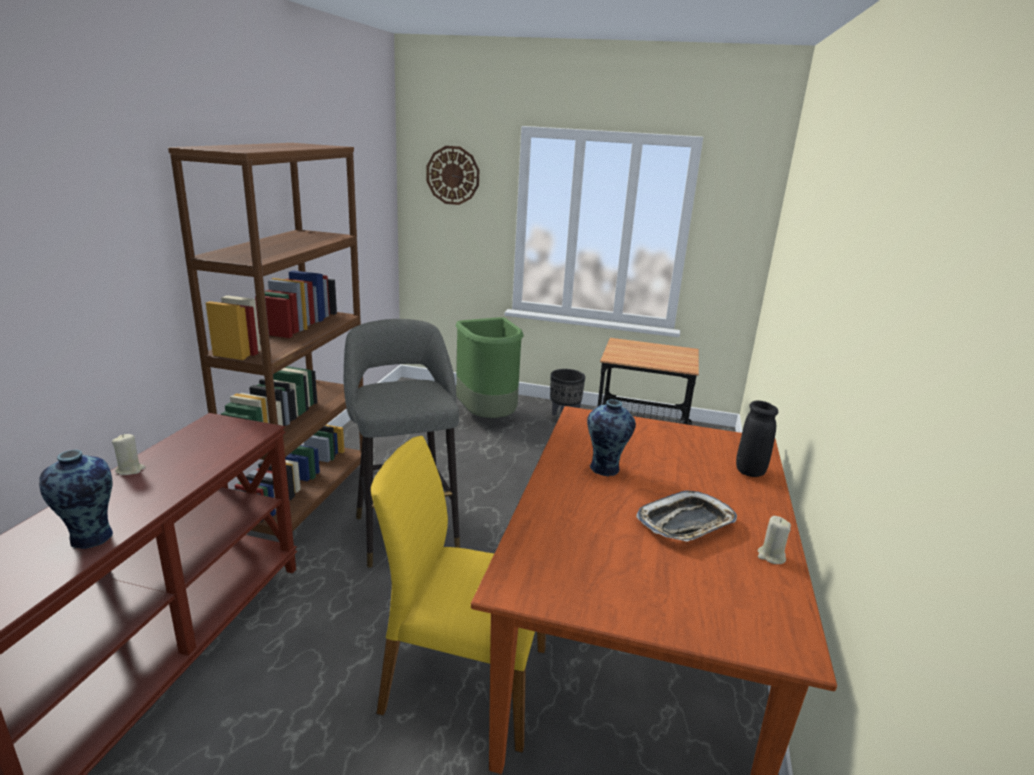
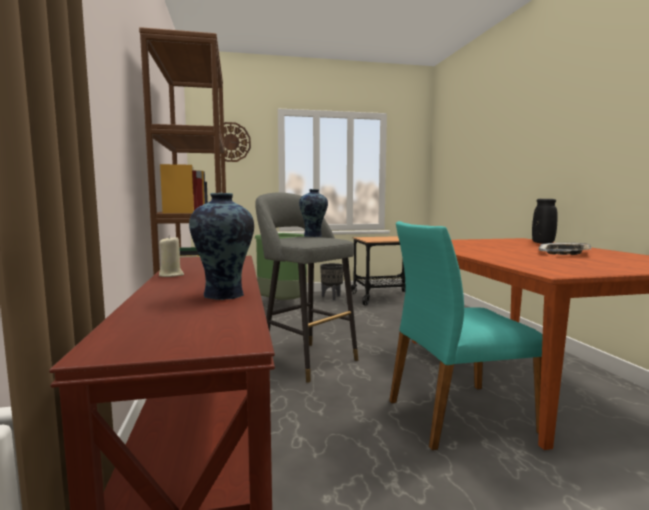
camera: 25 degrees left, 15 degrees down
(463, 680) = (458, 415): yellow chair -> turquoise chair
(605, 469) = (482, 248): vase -> vase (313, 236)
(771, 556) = (623, 254): beige candle -> none

